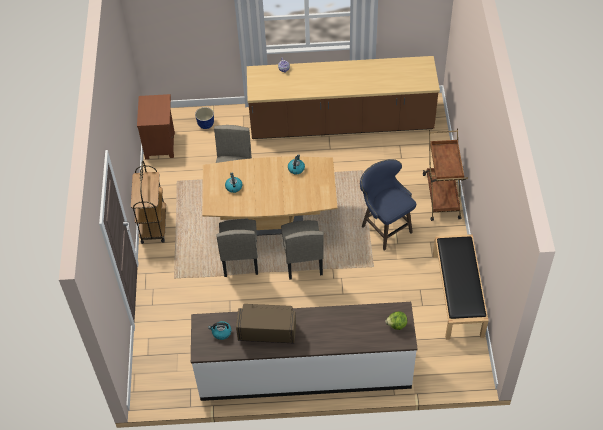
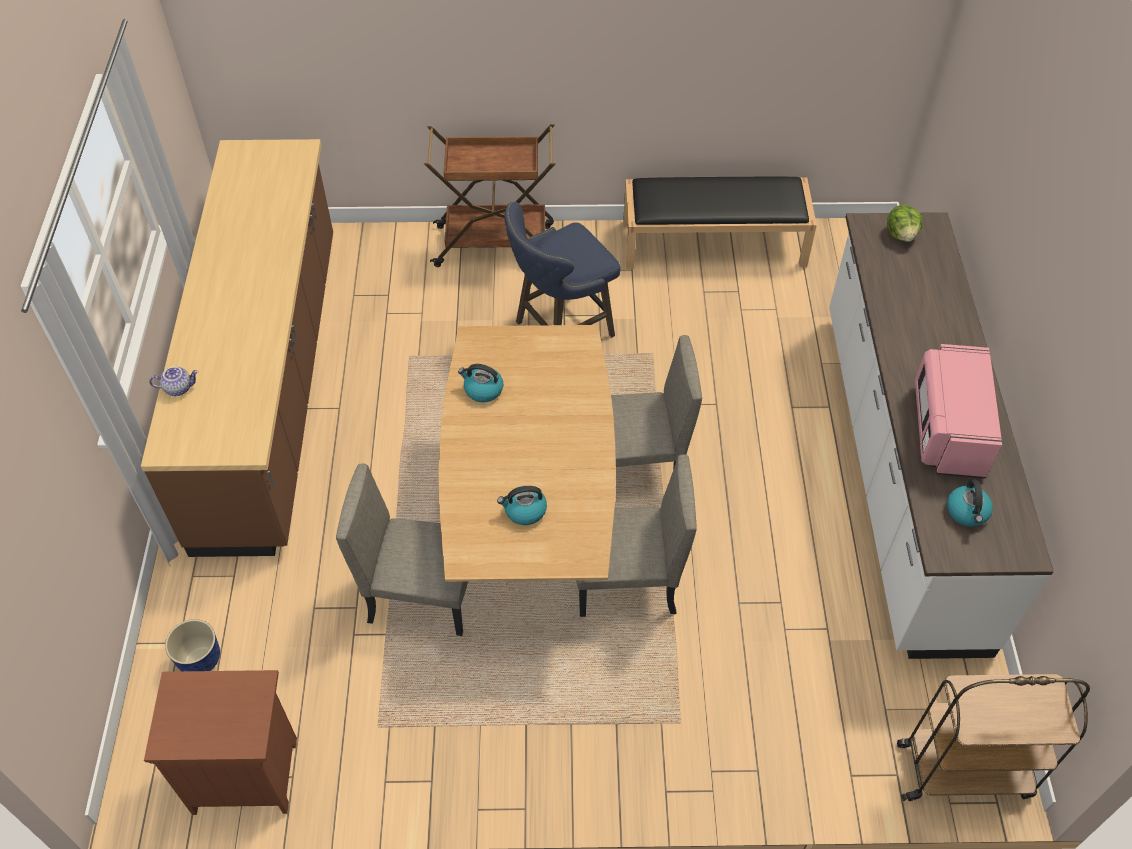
camera: 90 degrees left, 0 degrees up
(153, 225) = (517, 779): brown cart -> brown cart (965, 771)
(267, 331) = (948, 429): brown microwave -> pink microwave

